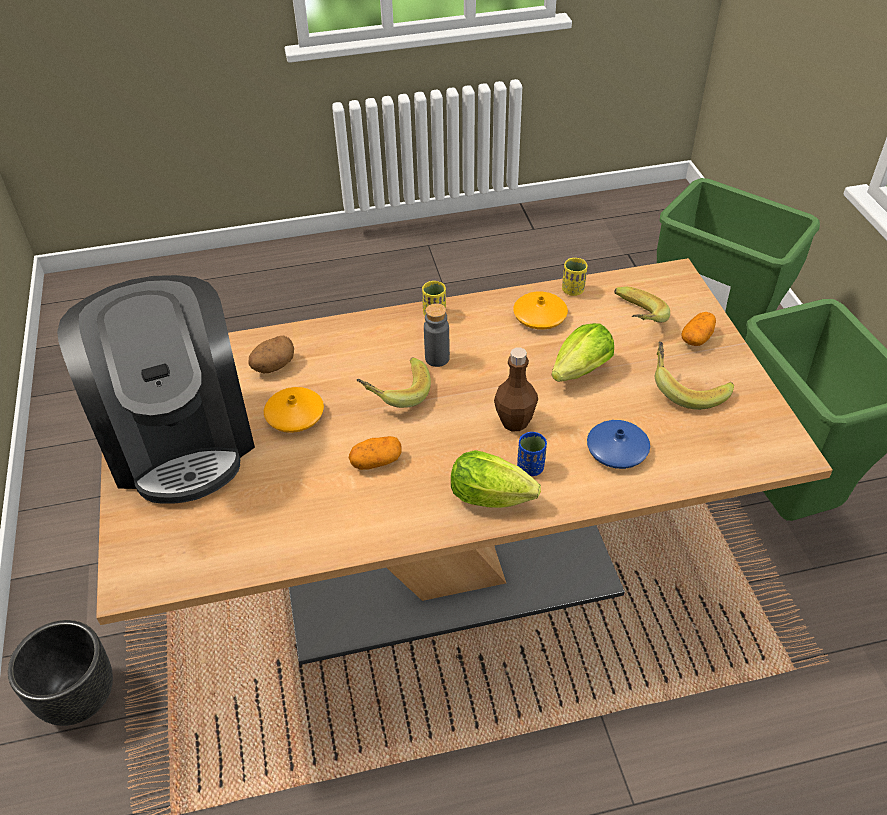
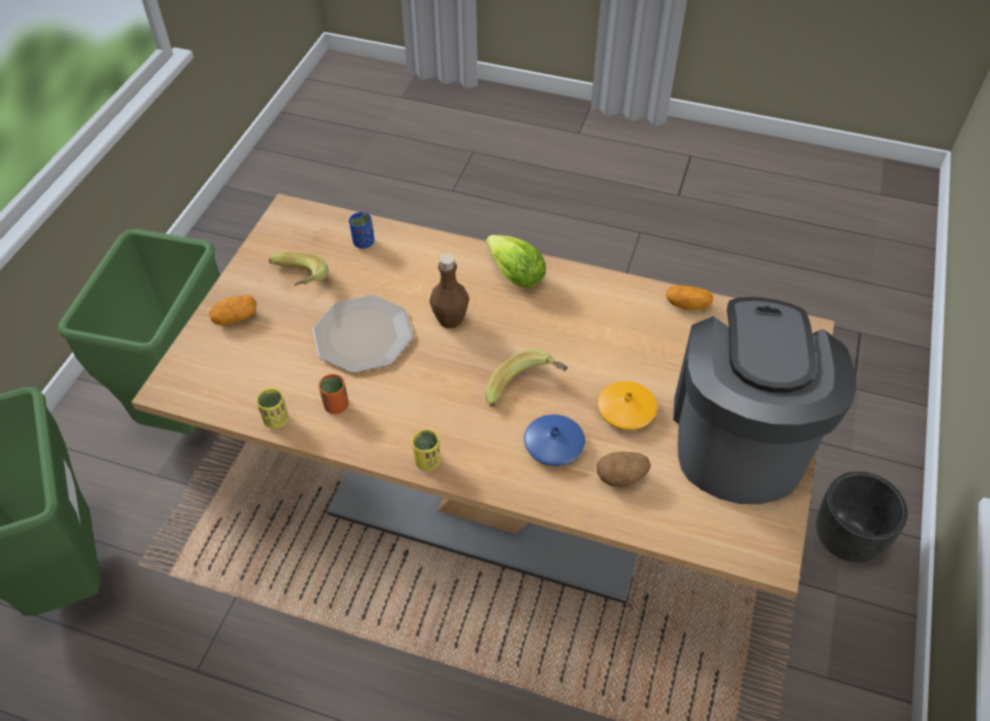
camera: 150 degrees left, 5 degrees up
(376, 462) = (580, 338): potato -> potato (687, 305)
(437, 358) = (464, 408): grey bottle -> none
(530, 468) = (470, 281): blue cup -> blue cup (363, 242)
(539, 317) = (336, 405): orange vase -> orange cup
(578, 373) = (362, 335): lettuce -> plate
(617, 450) = (398, 265): blue vase -> blue vase (553, 445)
(633, 320) = (263, 360): banana -> none

